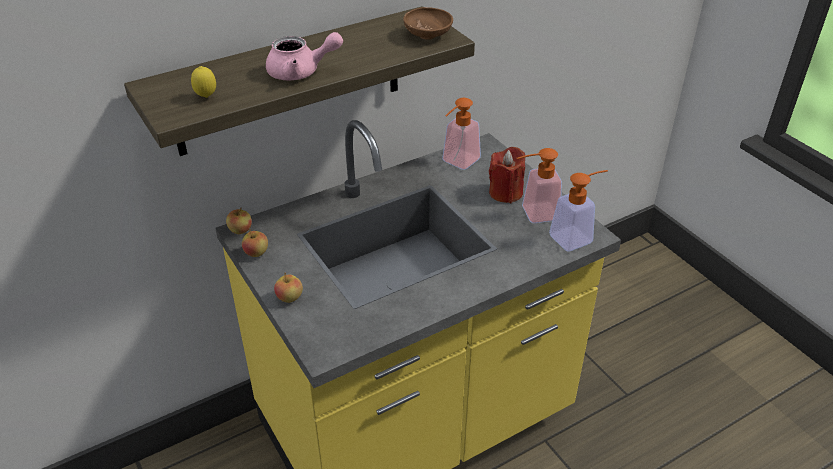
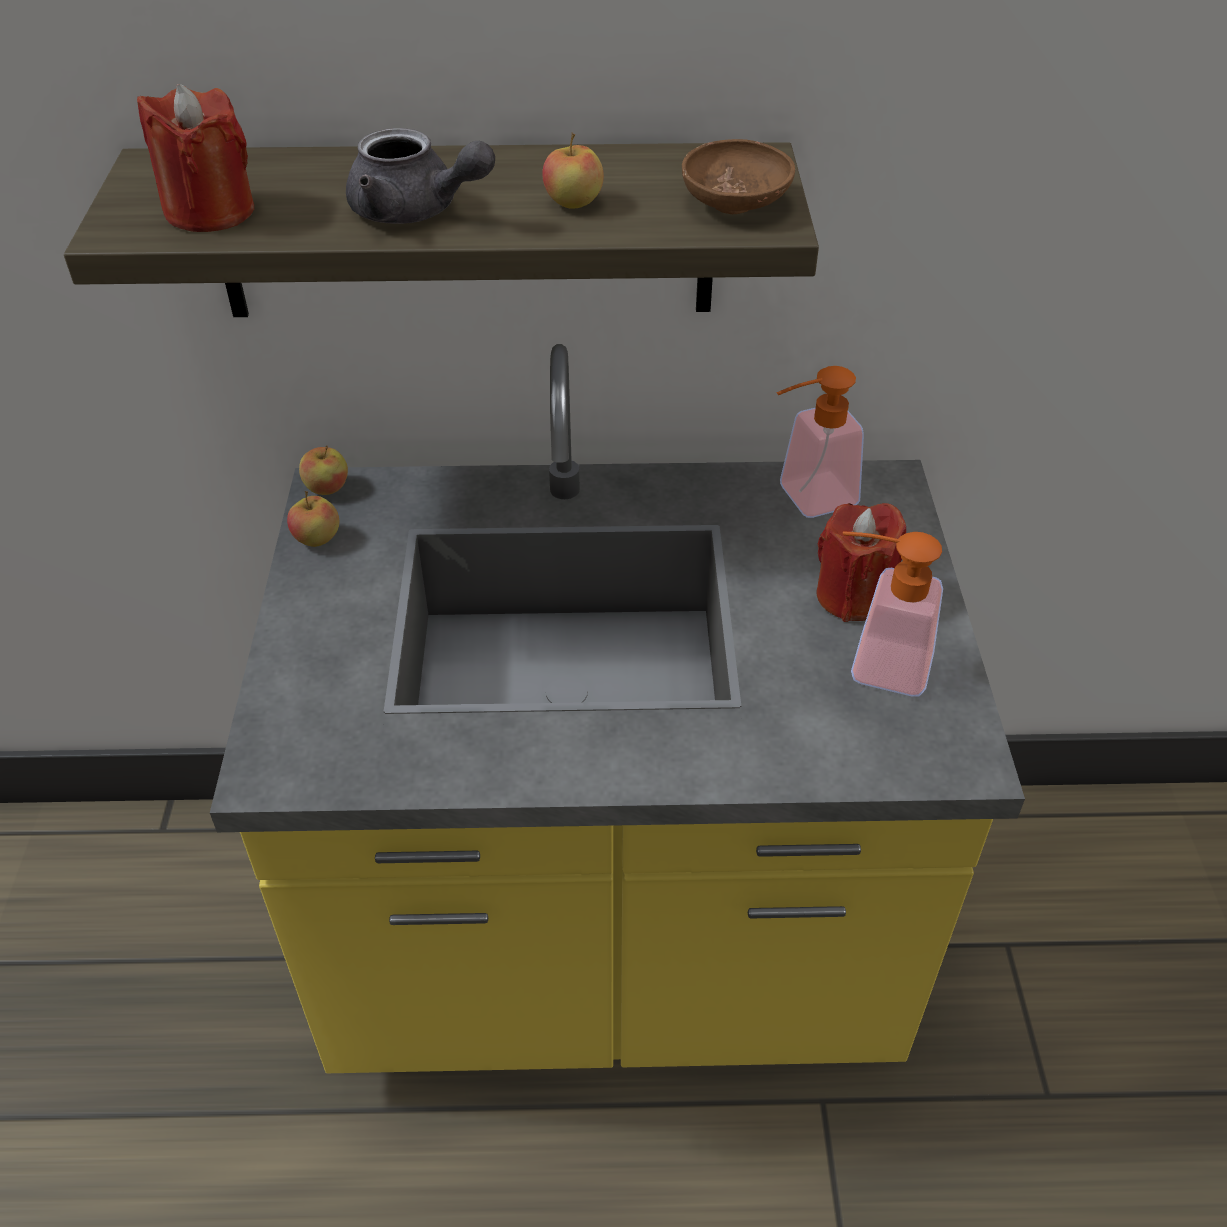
camera: 30 degrees right, 5 degrees up
(206, 97) = (210, 211): lemon -> red candle
(289, 298) = (298, 644): apple -> apple (573, 203)
(301, 72) = (416, 212): pink teapot -> grey teapot
(576, 237) = (927, 750): soap dispenser -> none

